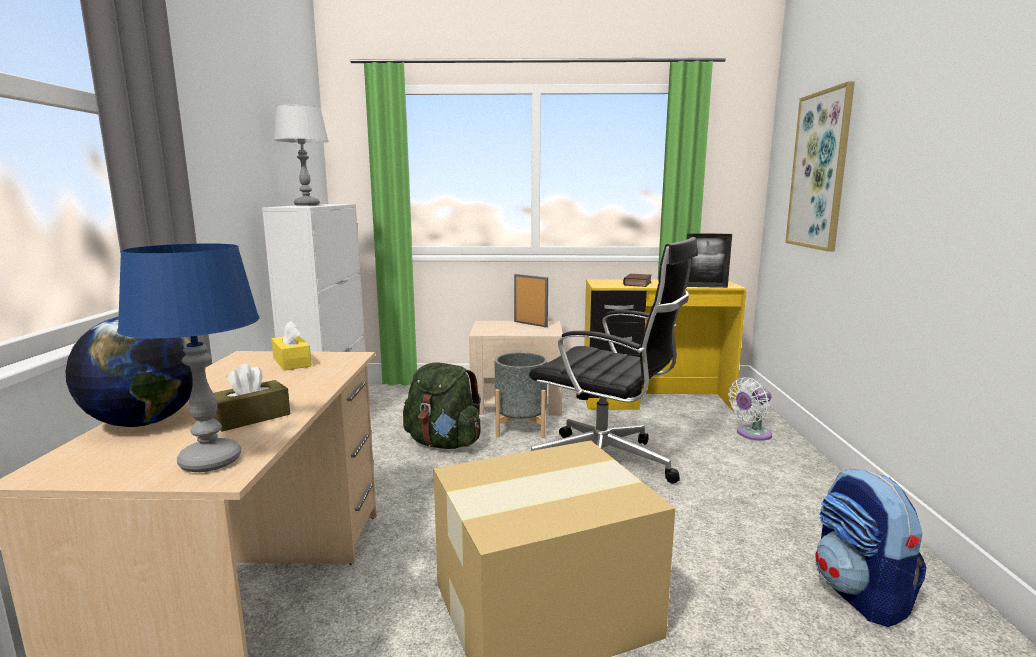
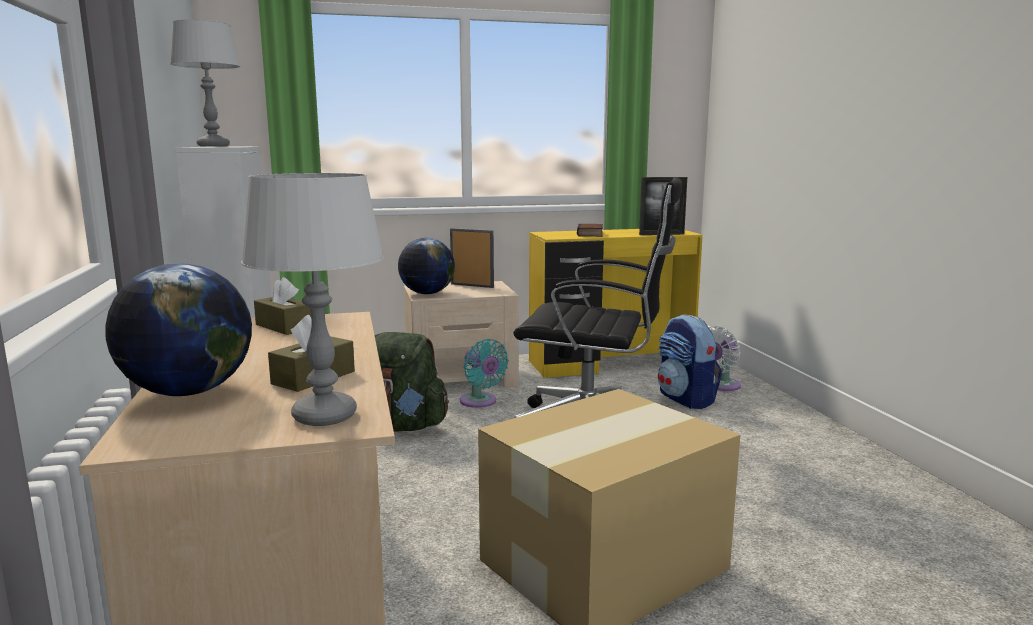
camera: 15 degrees left, 0 degrees up
(211, 461) = (325, 415): blue table lamp -> grey table lamp
(292, 362) = (284, 327): yellow tissue box -> brown tissue box
(486, 329) = (427, 293): none -> globe
(520, 427) = (480, 402): grey planter -> turquoise fan
(819, 171) = (773, 110): picture -> none
(860, 594) = (876, 508): backpack -> backpack (686, 399)

